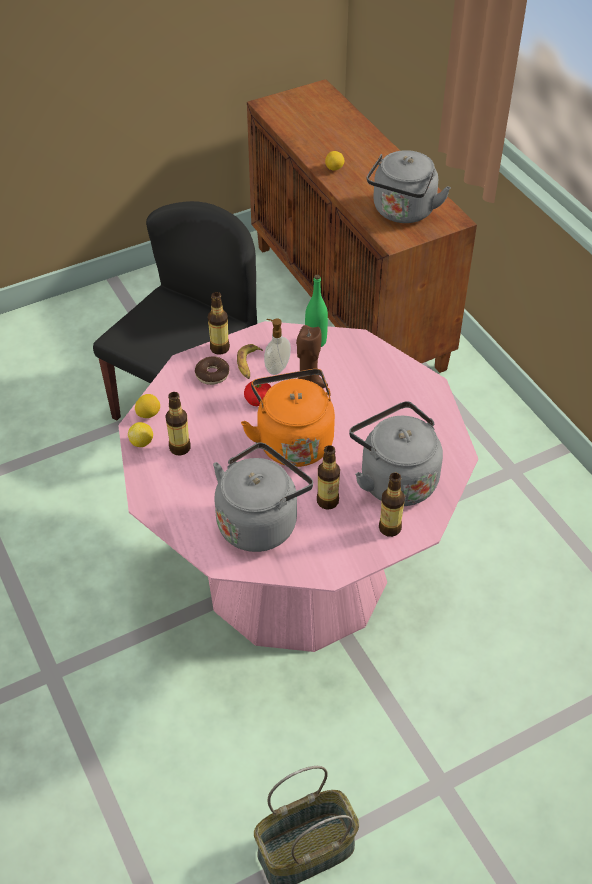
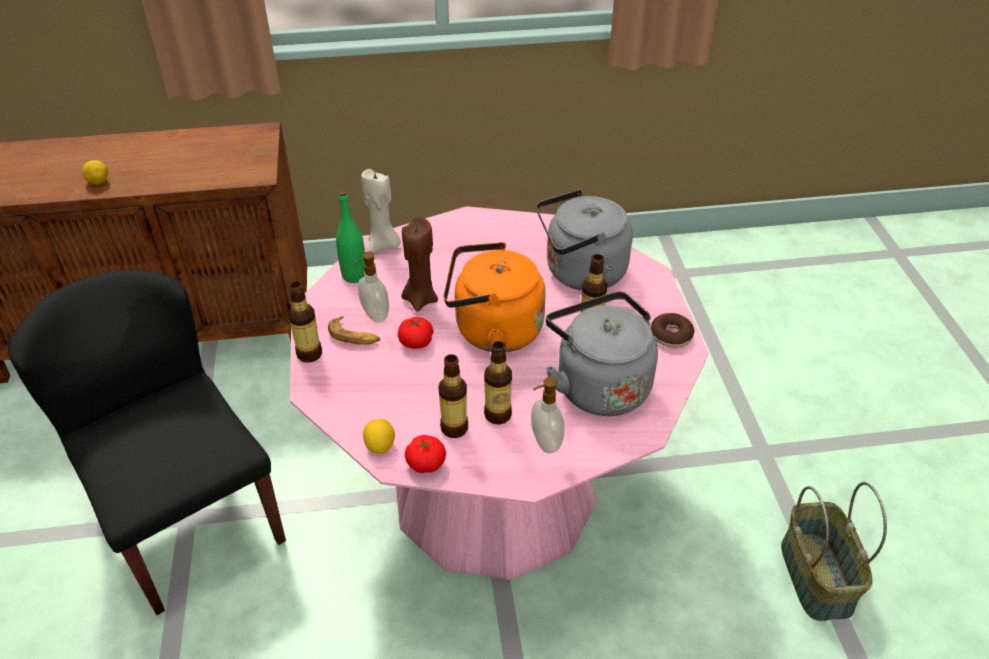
camera: 70 degrees left, 5 degrees down
(142, 442) = (426, 463): lemon -> tomato
(185, 503) = (544, 442): none -> soap dispenser
(212, 375) = (350, 371): donut -> donut (671, 335)
(361, 345) = (383, 245): none -> beige candle
(390, 528) = (642, 293): bottle -> bottle (498, 415)
(402, 212) = (219, 158): grey kettle -> none

